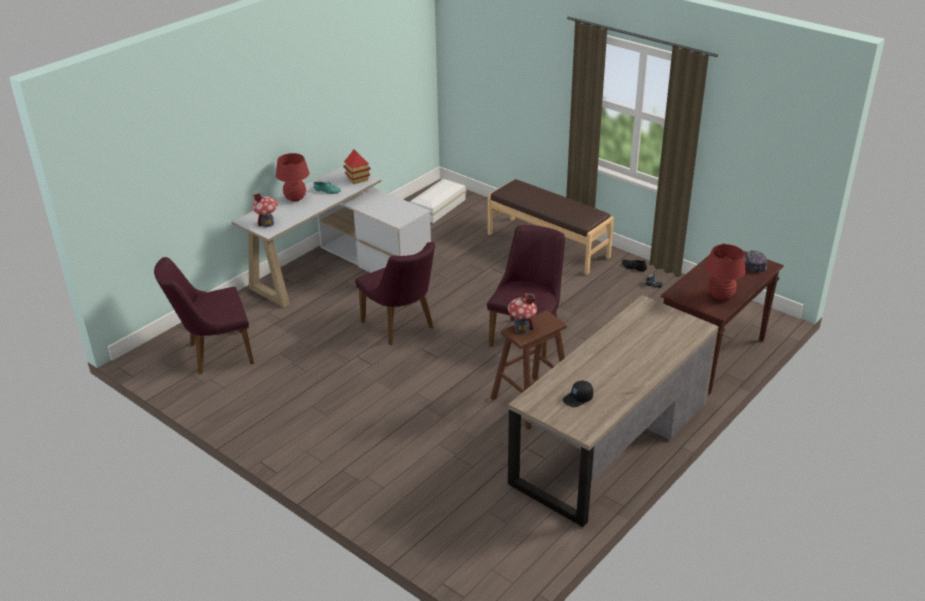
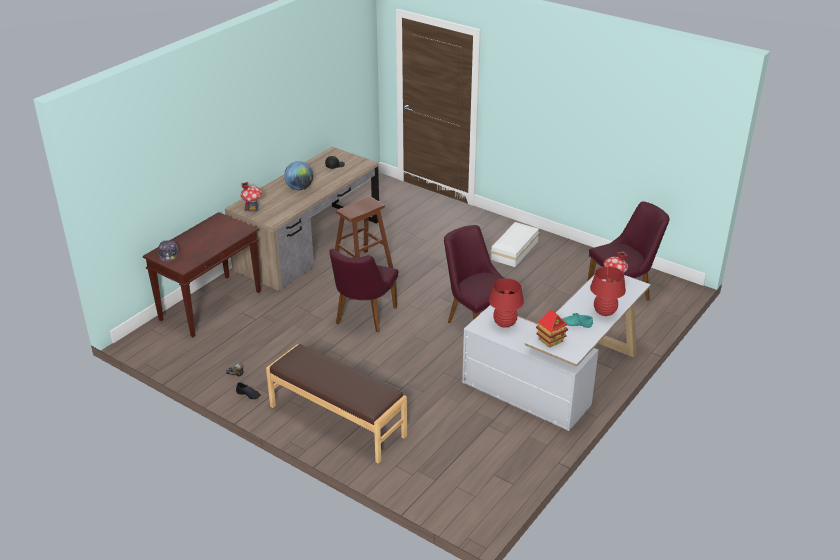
camera: 175 degrees right, 0 degrees up
(439, 207) = (472, 480): white storage box -> white storage box (513, 250)
(521, 328) = (369, 206): toy house -> toy house (253, 209)
(624, 356) = (299, 188): none -> globe
(721, 296) = (211, 228): red table lamp -> red table lamp (504, 323)

